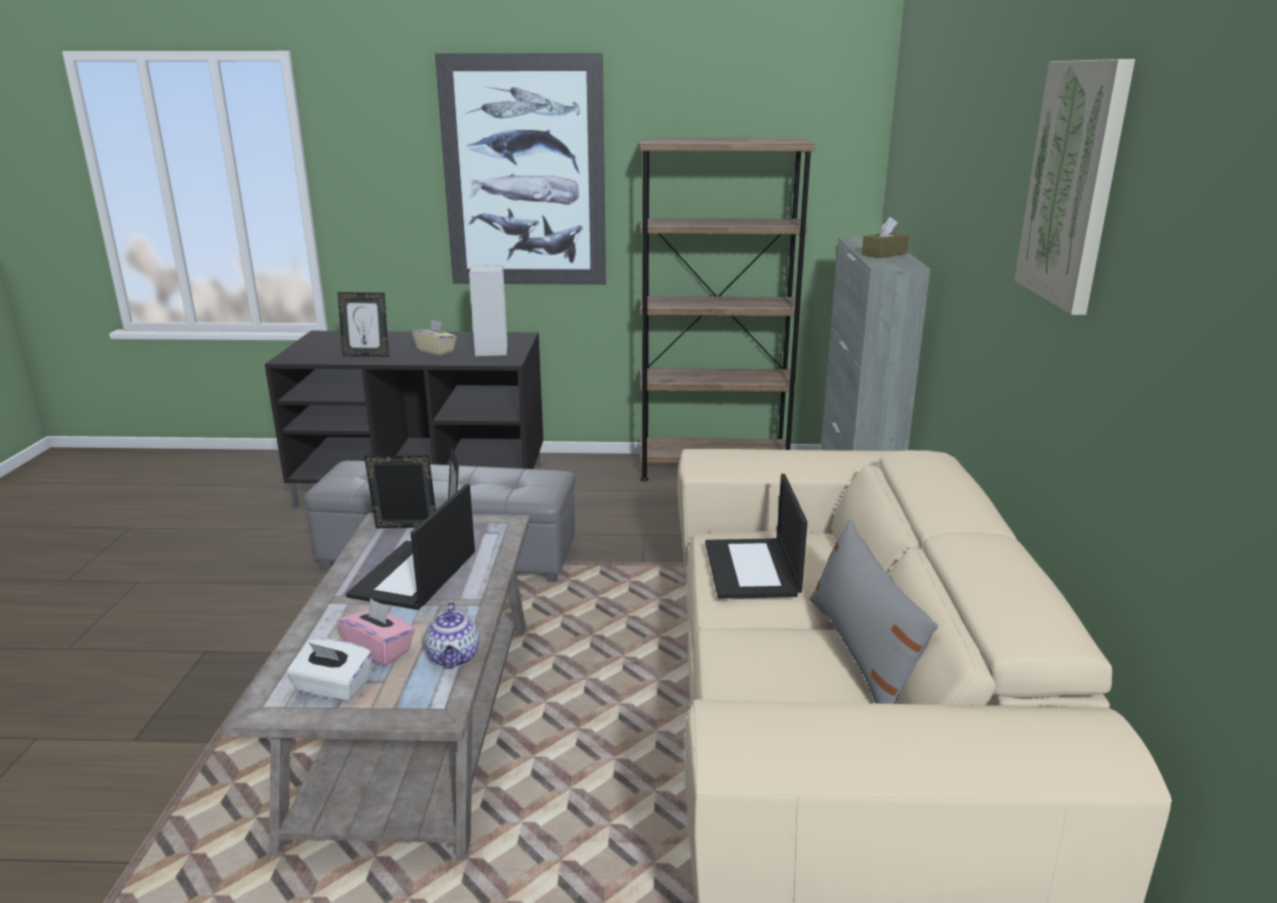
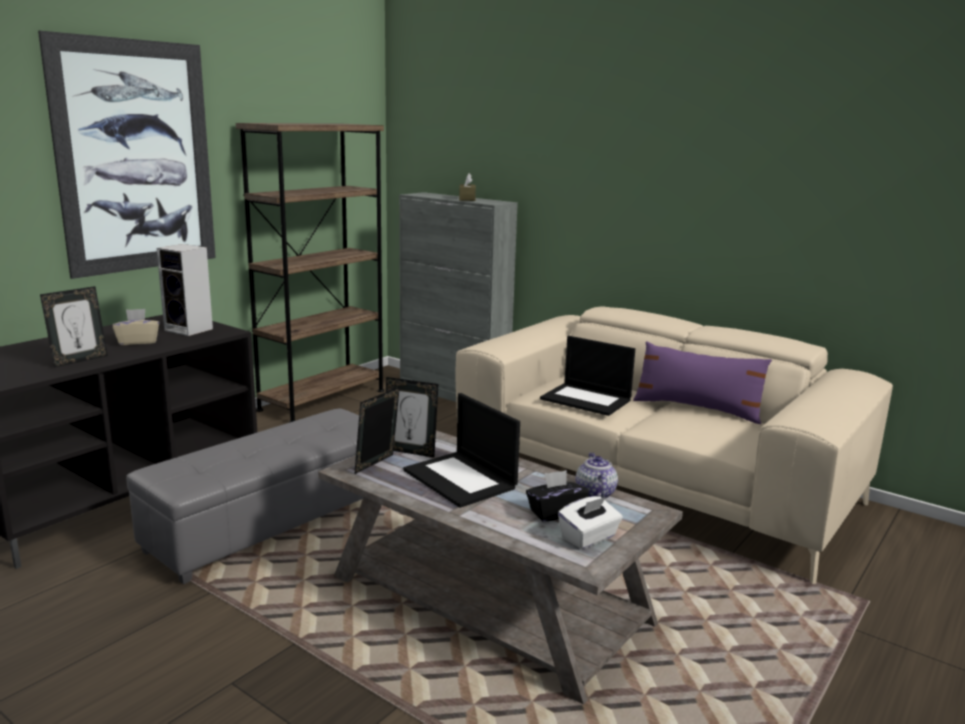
camera: 55 degrees left, 5 degrees down
(379, 650) = (555, 513): pink tissue box -> black tissue box
(454, 658) = (594, 493): teapot -> teapot turned 120 degrees counterclockwise
(861, 654) = (697, 409): grey pillow -> purple pillow
(1074, 184) = (702, 133): picture -> none

